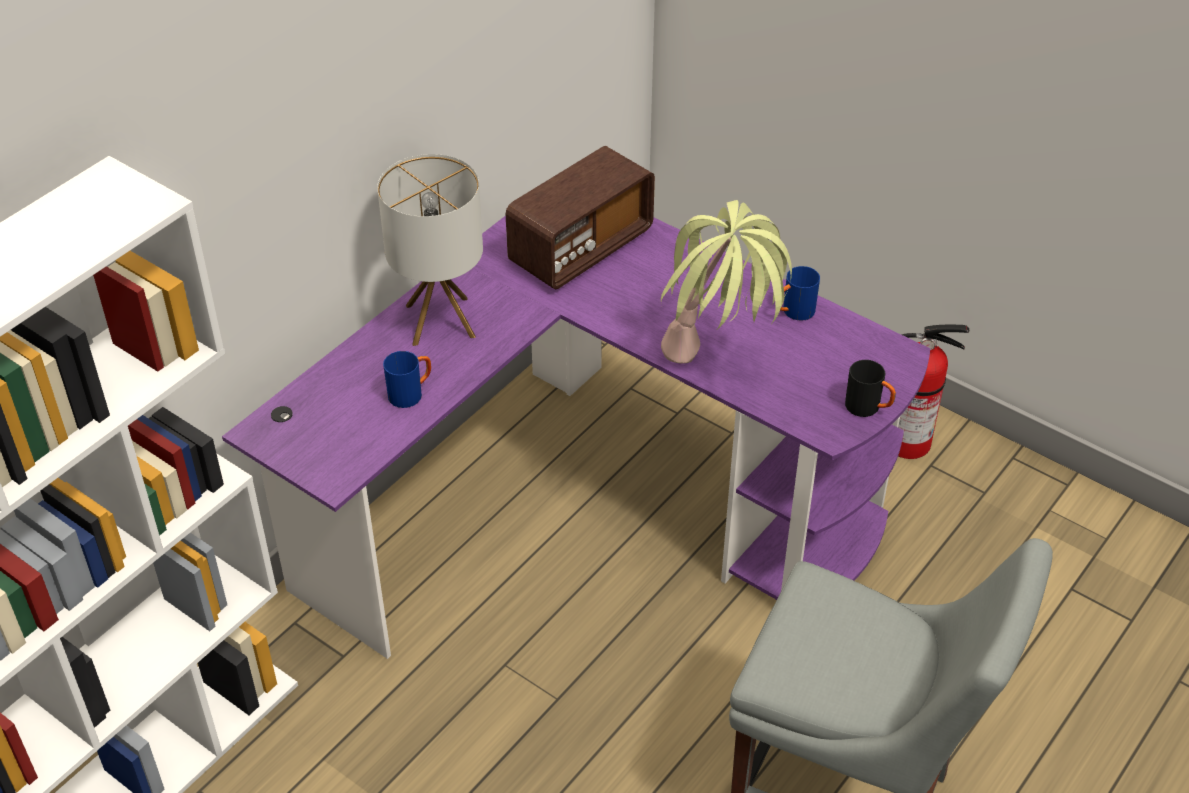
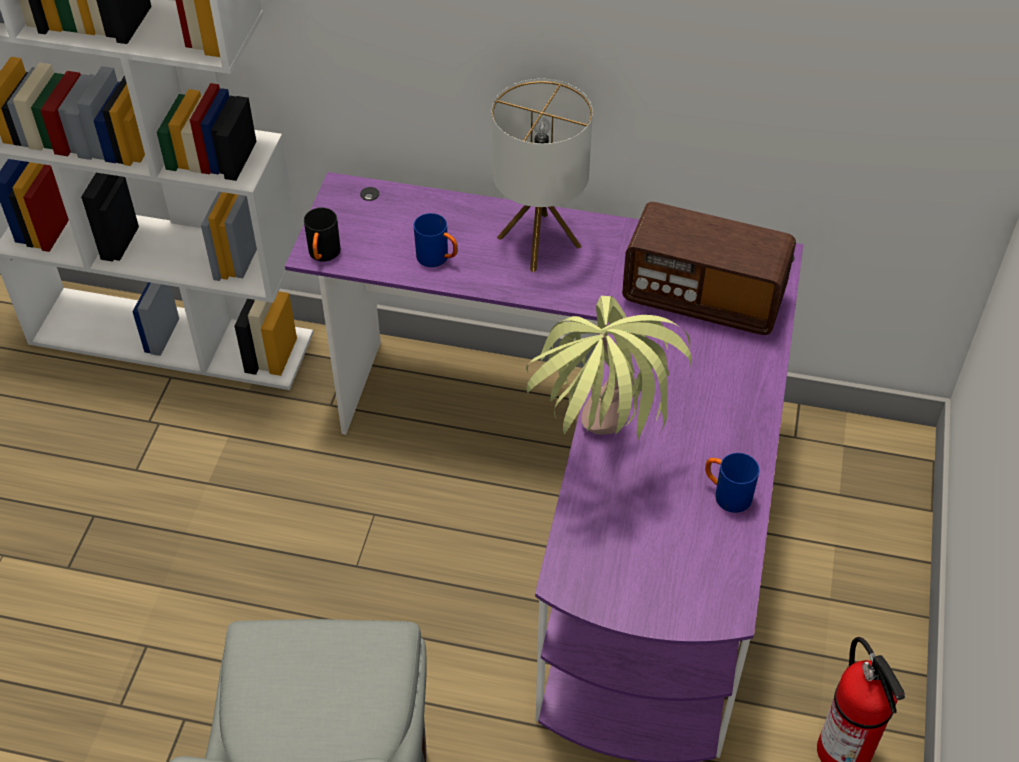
camera: 65 degrees right, 5 degrees up
(868, 408) = (622, 604): black mug -> black mug (323, 256)

